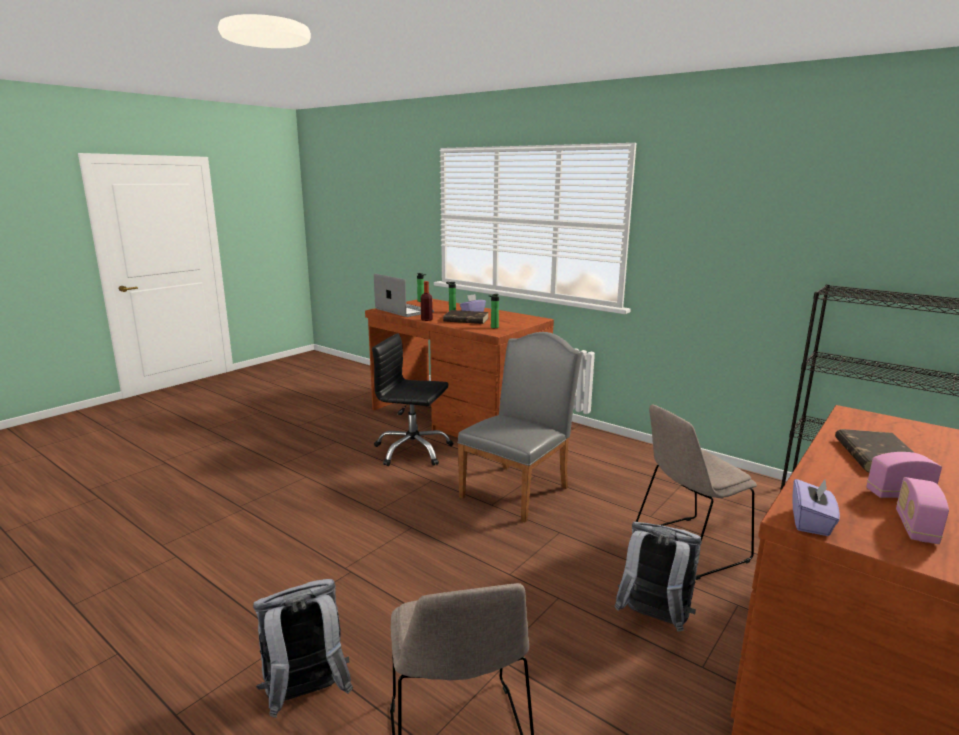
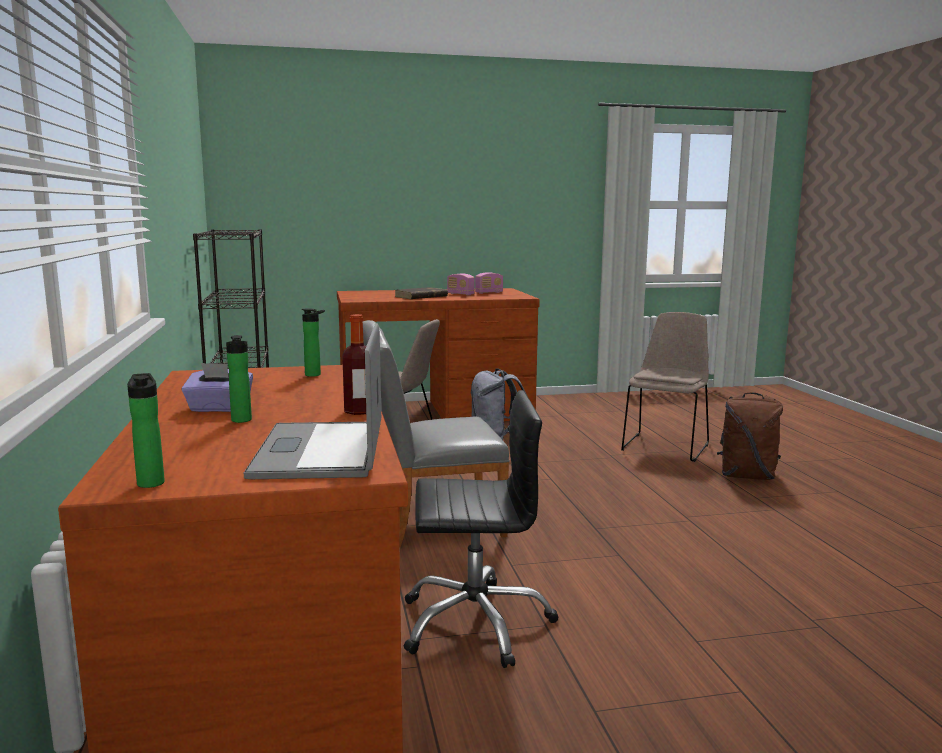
camera: 140 degrees left, 5 degrees down
(306, 696) = (747, 476): grey backpack -> brown backpack
(412, 451) = (475, 622): black office chair -> black office chair turned 60 degrees counterclockwise
(465, 320) = (297, 395): brown book -> none
(811, 522) = (521, 296): purple tissue box -> none

